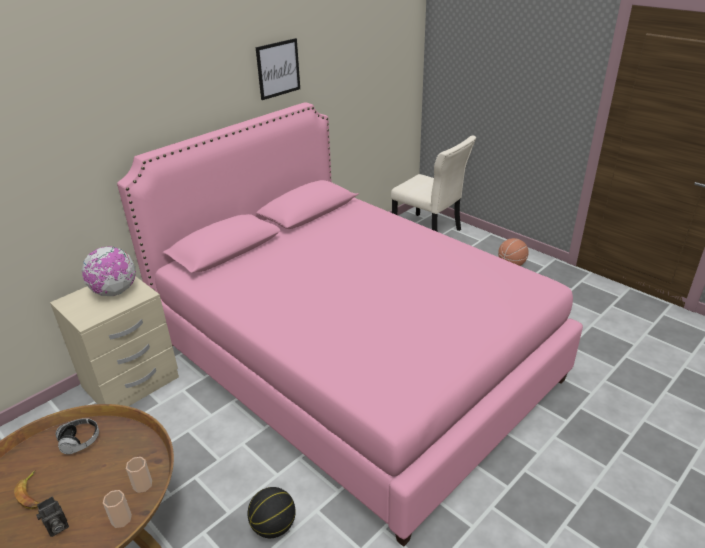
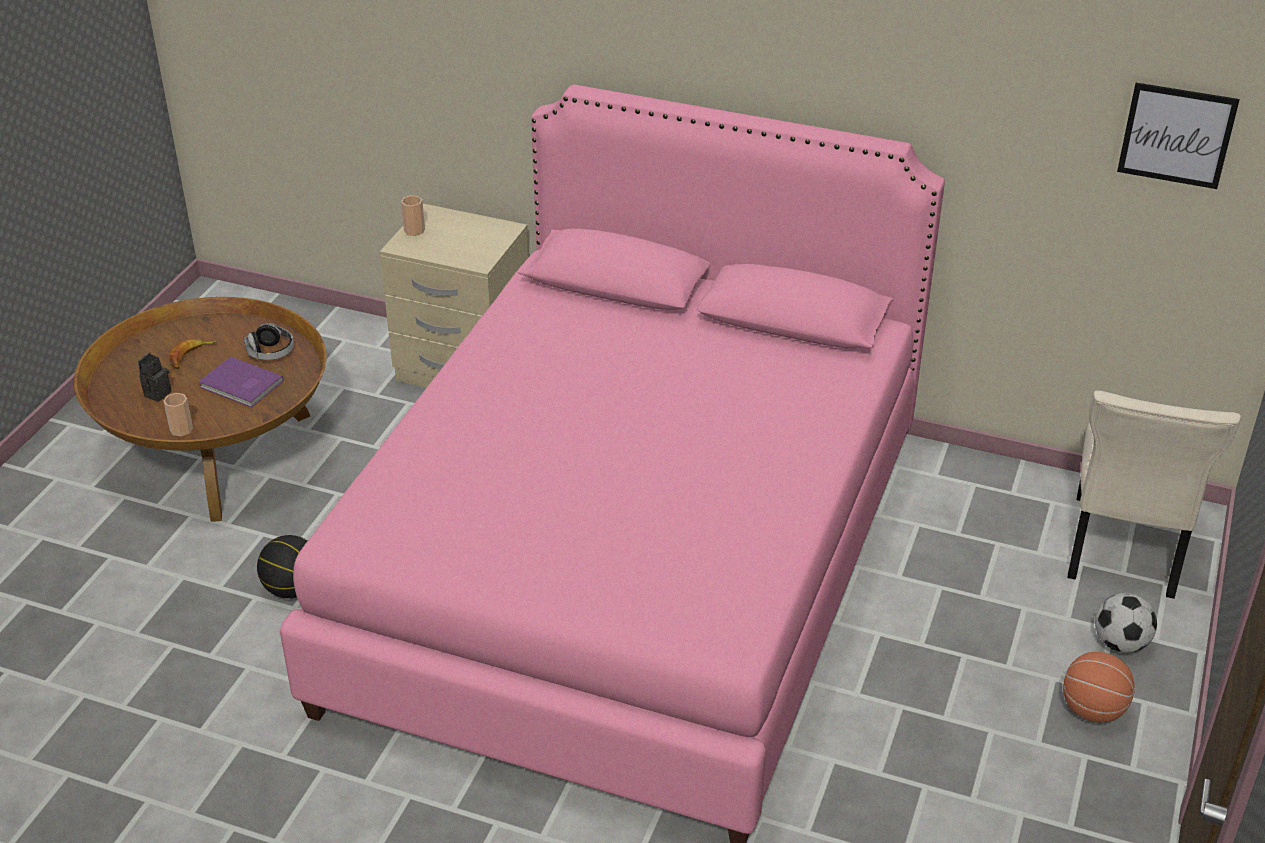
camera: 65 degrees right, 5 degrees up
(56, 528) = (157, 393): camera -> camera turned 90 degrees clockwise
(102, 468) = (241, 385): none -> purple book
(115, 292) = (470, 239): globe -> none
(142, 485) = (229, 424): cup -> cup (414, 230)
(278, 69) = (870, 65): picture -> picture (1176, 135)
(479, 247) = (1120, 643): none -> football

